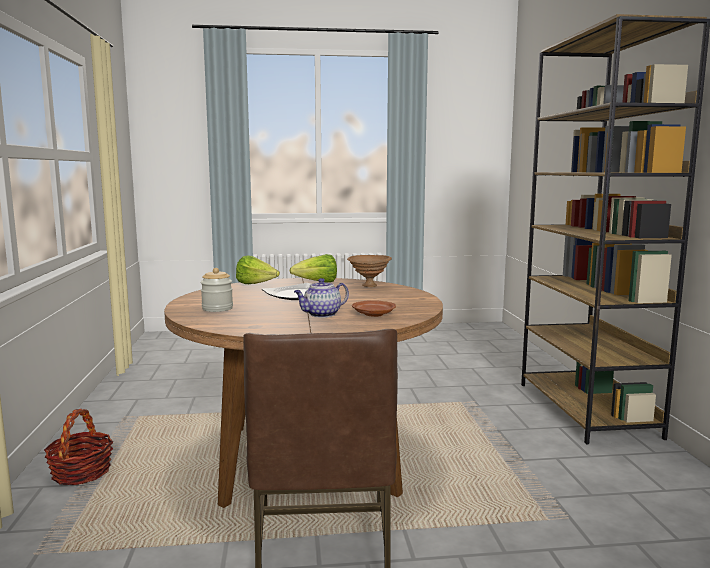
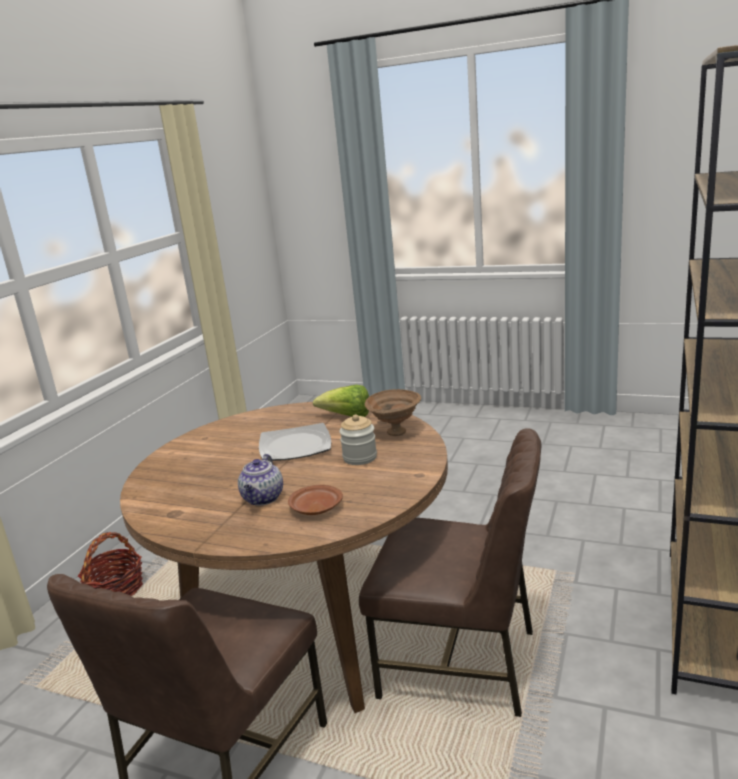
camera: 30 degrees right, 10 degrees up
(217, 308) = (186, 466): jar -> jar (360, 458)
(256, 285) = (281, 415): lettuce -> none
(321, 315) = (263, 499): teapot -> teapot turned 75 degrees counterclockwise
(446, 456) = (461, 663): none -> brown chair

